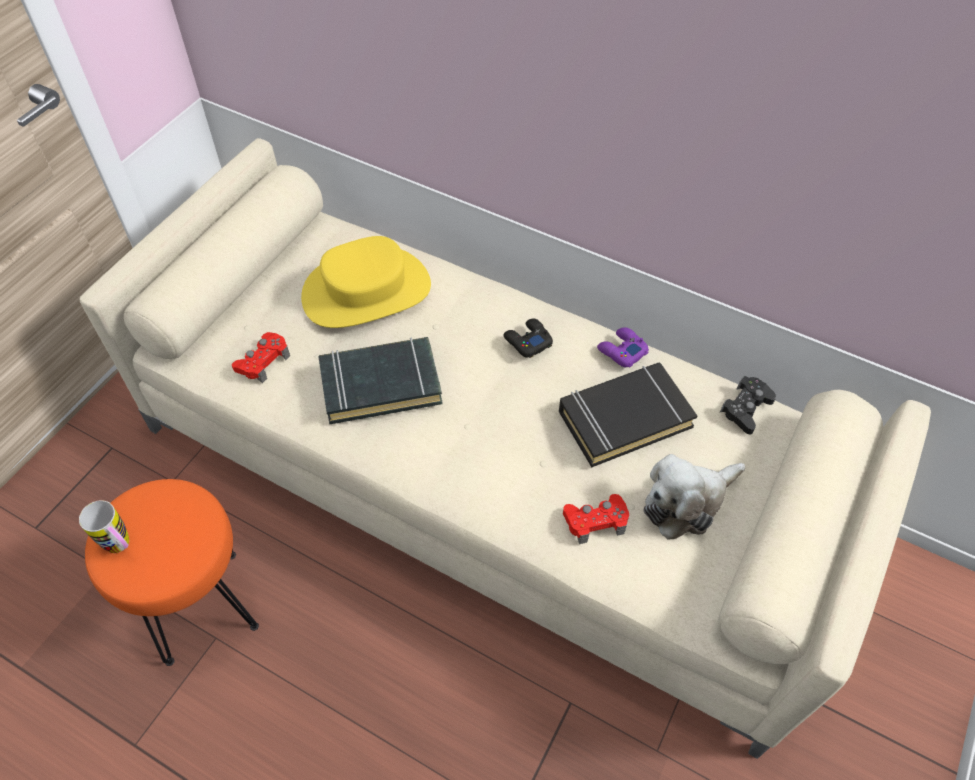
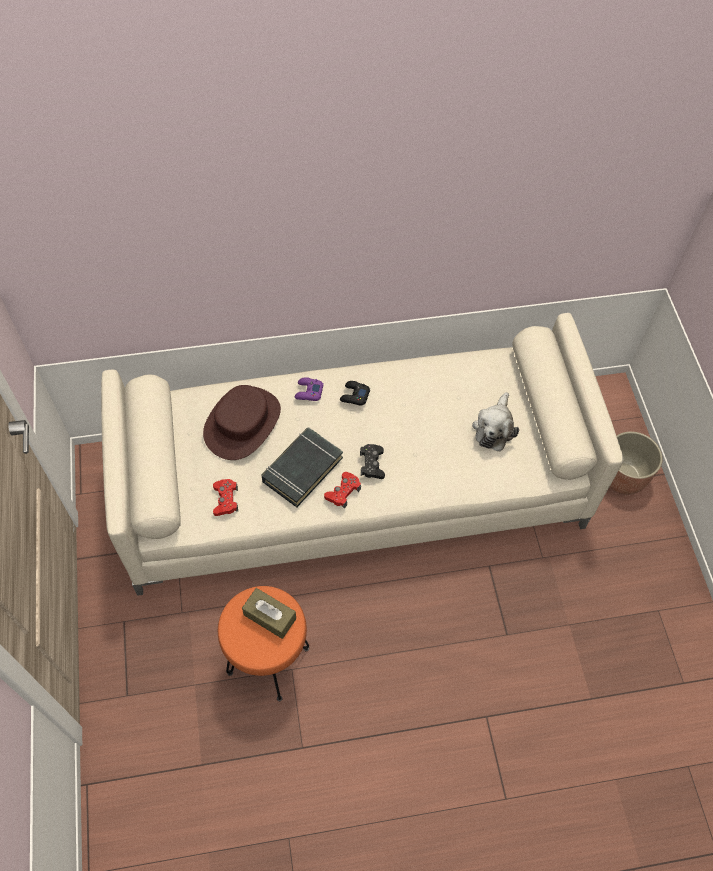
camera: 40 degrees left, 5 degrees up
(122, 547) = (251, 642): mug -> none
(173, 533) = (270, 616): none -> brown tissue box
(366, 291) = (243, 423): yellow hat -> brown hat
(595, 521) = (464, 465): red game controller -> red game controller (343, 492)
(621, 351) = (404, 370): purple game controller -> purple game controller (308, 392)
(624, 418) = (435, 405): black book -> none
(745, 408) = (484, 363): black game controller -> black game controller (372, 464)
(878, 727) = (622, 477): none -> planter

